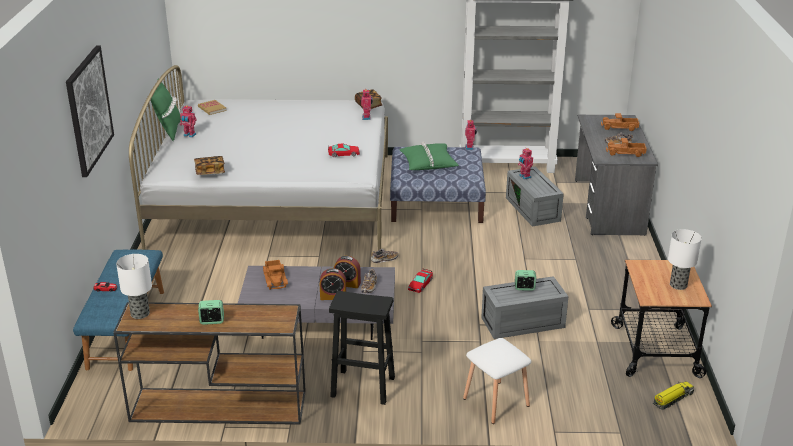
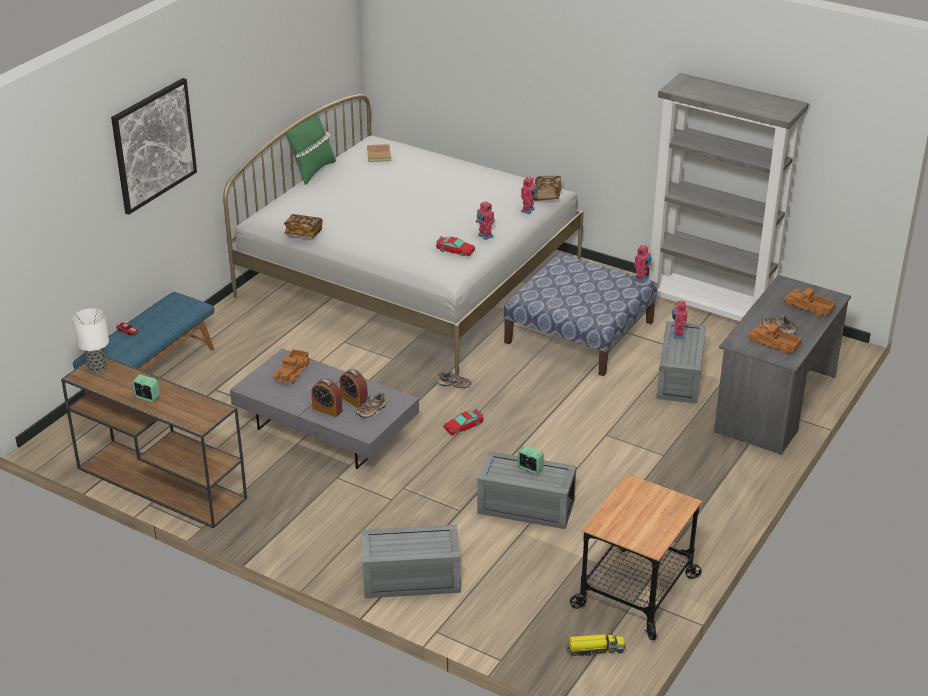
camera: 30 degrees right, 5 degrees up
(189, 135) = (325, 182): toy robot -> toy robot (484, 236)
(364, 387) = (303, 514): black stool -> none
(428, 163) = (572, 285): green pillow -> none
(495, 403) = (410, 580): white stool -> grey storage box
(677, 285) = (649, 523): table lamp -> none

